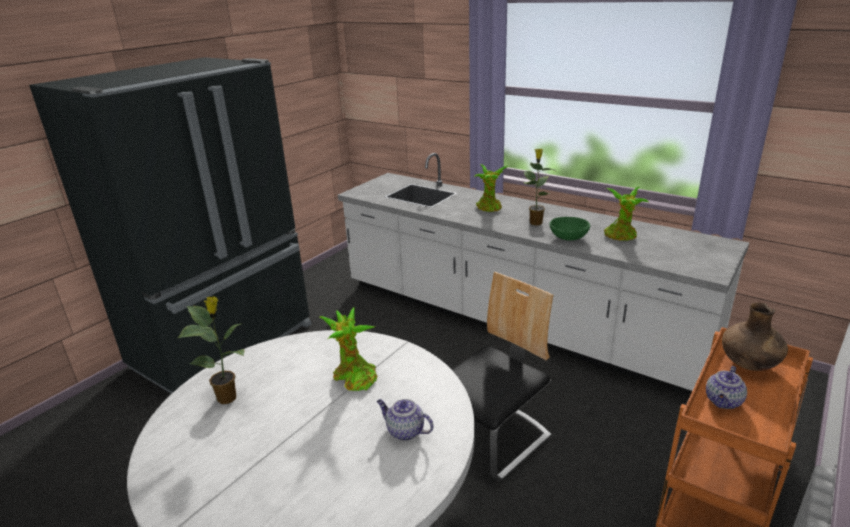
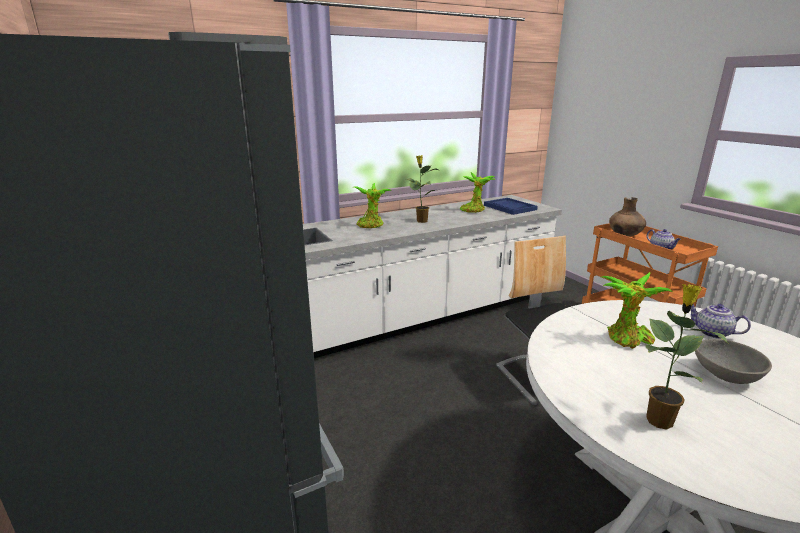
camera: 65 degrees left, 5 degrees down
(312, 435) = (724, 375): none -> grey bowl
(404, 431) = (711, 333): teapot -> teapot turned 75 degrees clockwise
(568, 237) = (460, 220): green bowl -> none
(671, 252) = (509, 207): none -> blue tray

